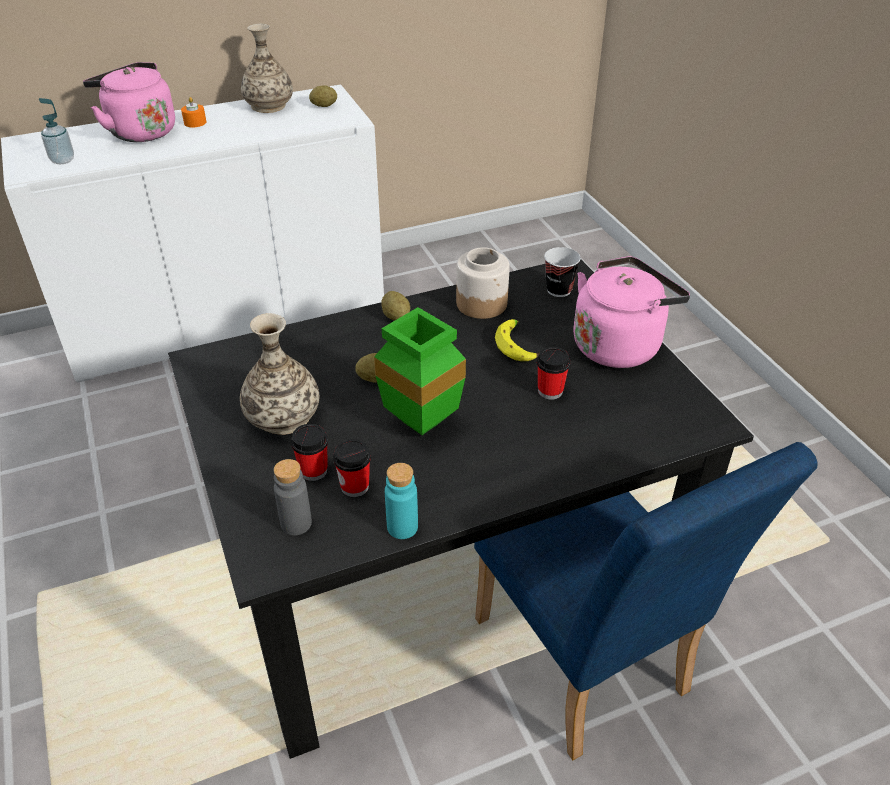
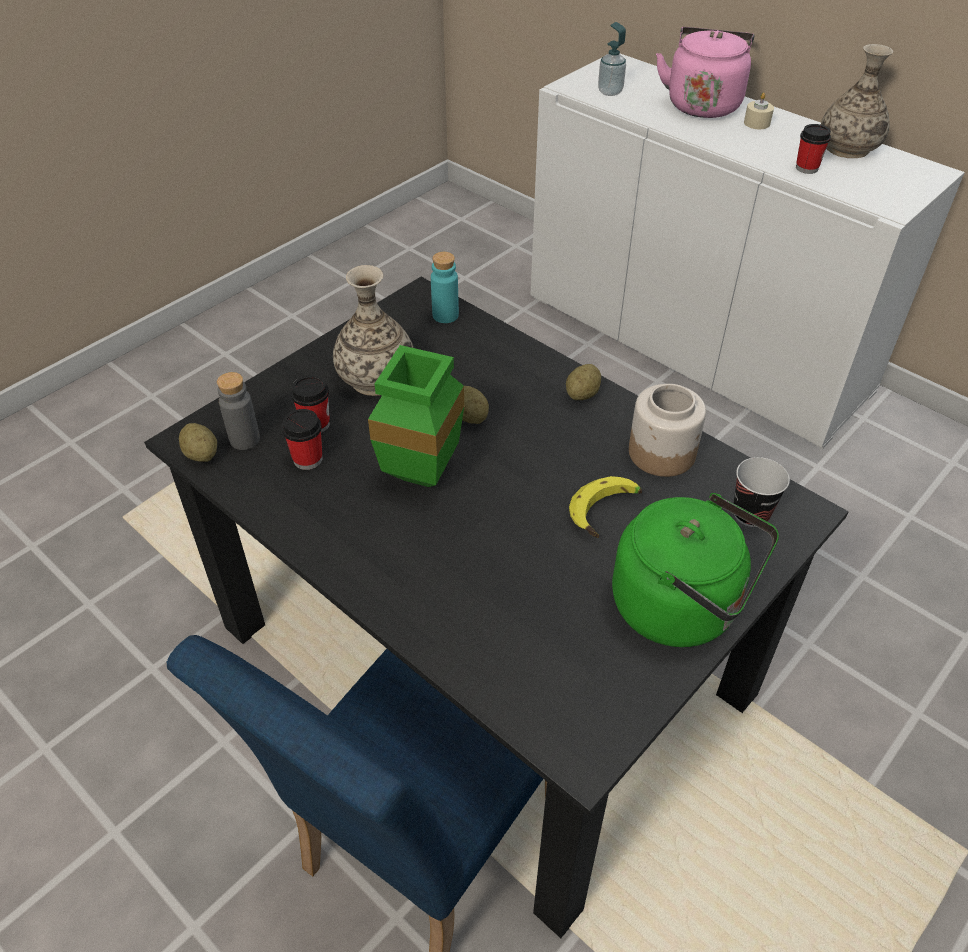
camera: 65 degrees right, 5 degrees up
(195, 122) = (757, 123): orange candle -> beige candle
(324, 106) = (896, 180): potato -> potato (201, 454)
(402, 527) = (269, 511): turquoise bottle -> turquoise bottle (445, 315)
(550, 391) = (541, 564): cup -> cup (806, 168)
(619, 344) = (682, 607): pink kettle -> green kettle

